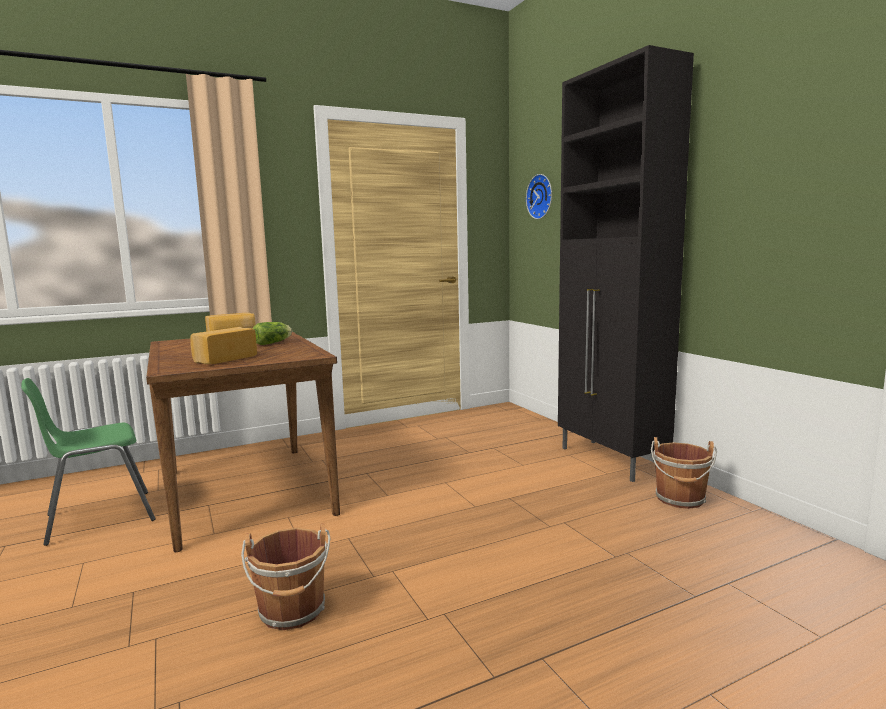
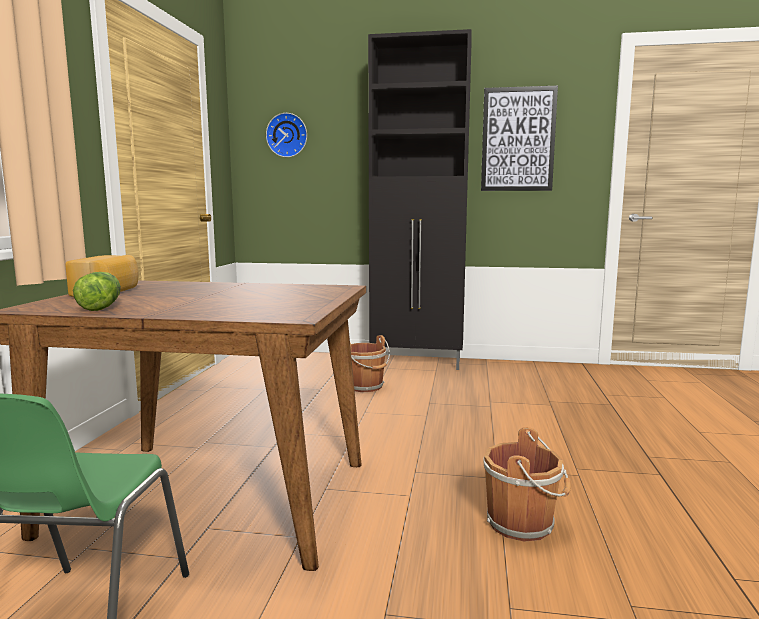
camera: 55 degrees left, 0 degrees up
(224, 359) = (276, 302): bread -> none
(274, 343) = (217, 288): lettuce -> lettuce (102, 306)
(680, 499) = (500, 369): brown bucket -> brown bucket (366, 387)
(752, 177) = (518, 139): none -> picture

